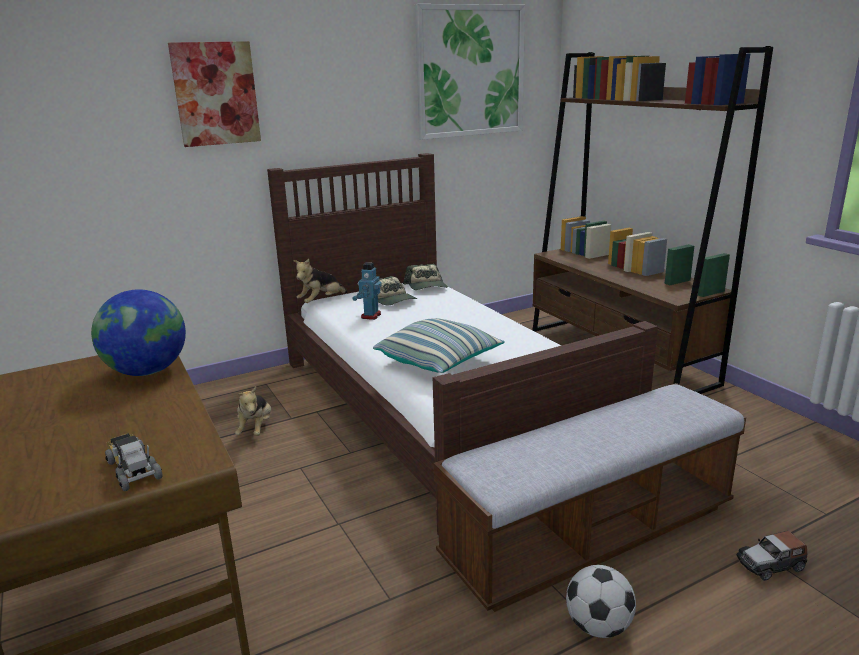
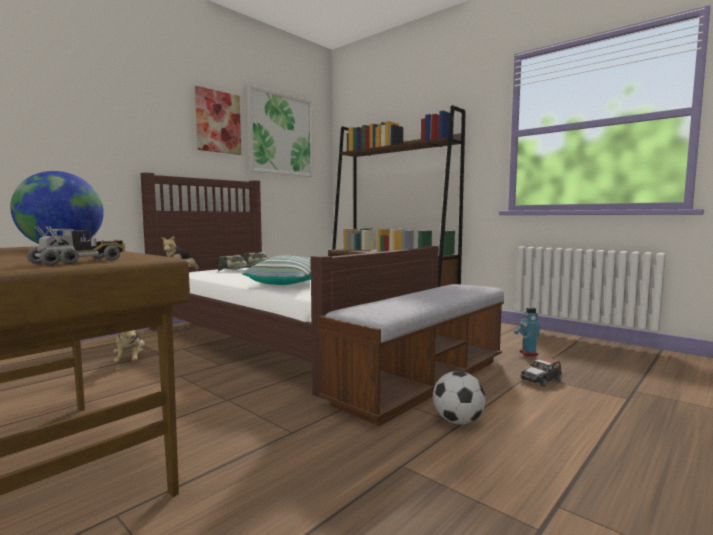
camera: 20 degrees left, 15 degrees down
(133, 469) = (80, 261): toy truck -> toy truck turned 90 degrees clockwise
(216, 94) = (103, 112): picture -> picture (218, 122)
(370, 316) = (225, 274): toy robot -> toy robot (528, 353)

